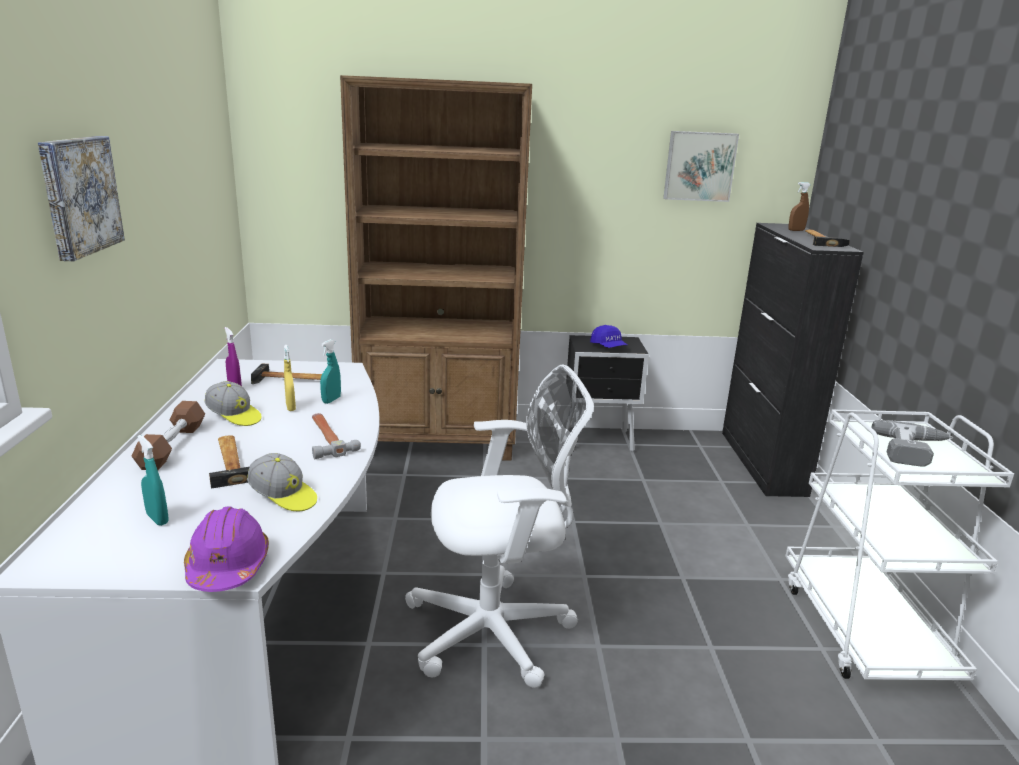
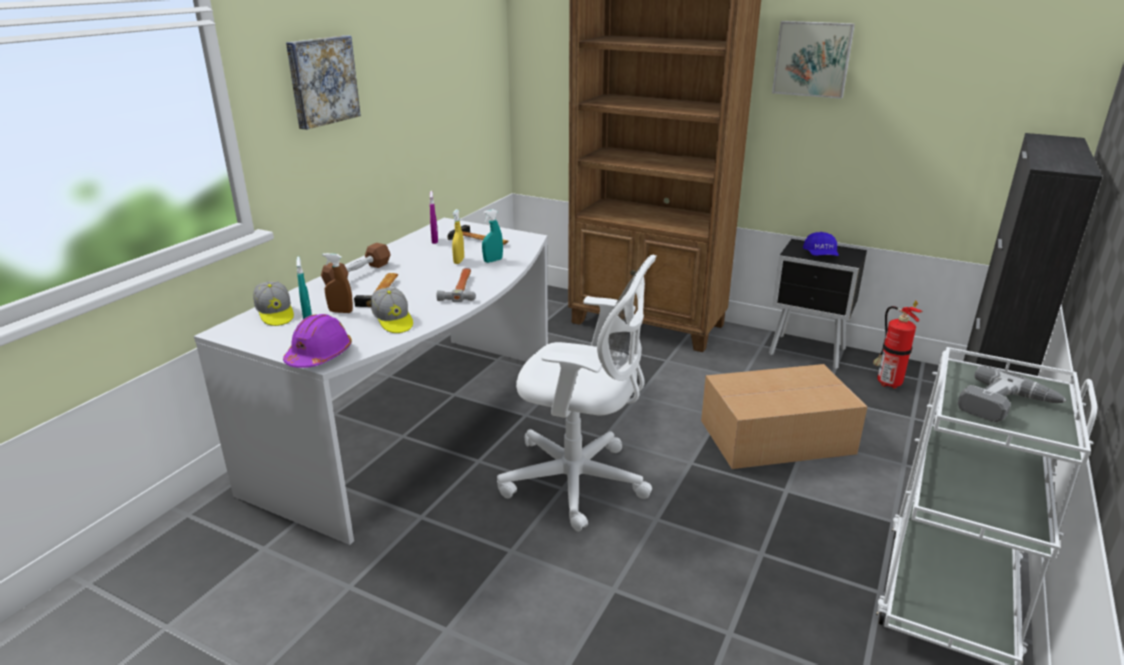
camera: 30 degrees right, 5 degrees up
(234, 416) = (415, 261): cap -> cap (275, 314)
(633, 528) = (774, 436): none -> cardboard box
(679, 455) = (886, 383): none -> fire extinguisher
(699, 166) = (957, 63): picture -> picture (812, 59)
(796, 230) = (1060, 145): brown spray bottle -> brown spray bottle (340, 311)
(821, 240) = (1069, 159): hammer -> none

